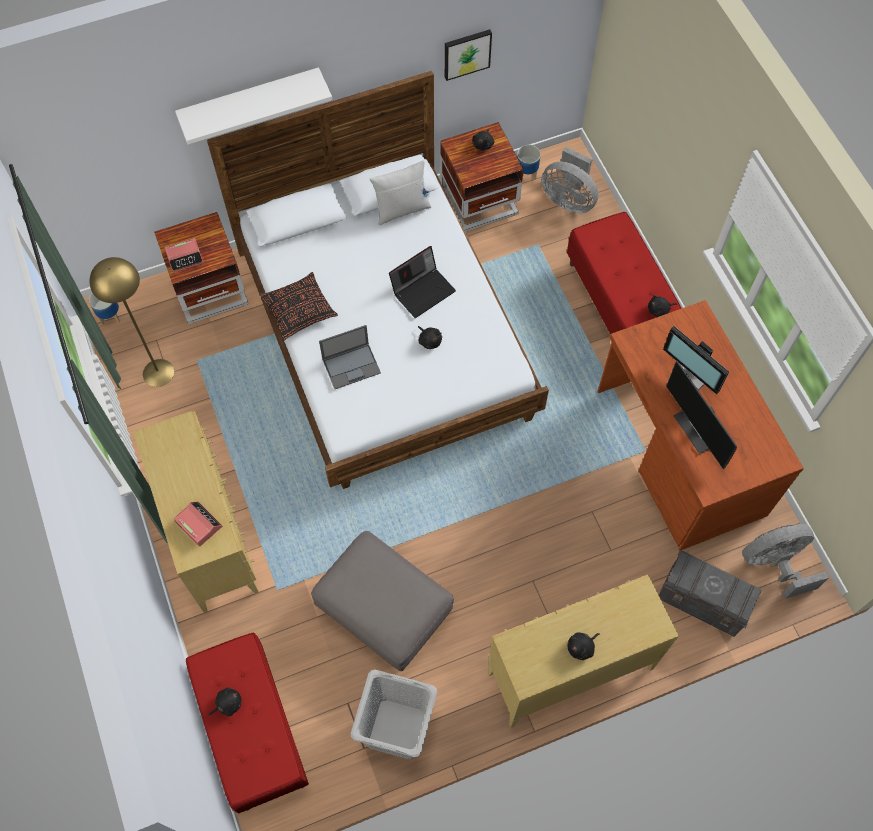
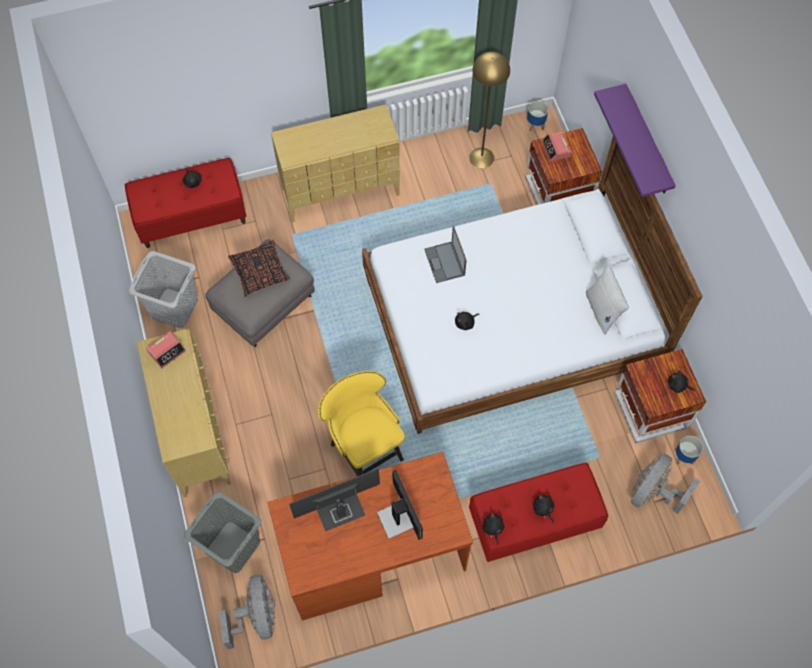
camera: 95 degrees right, 0 degrees up
(198, 524) = (306, 144): alarm clock -> alarm clock (167, 351)
(250, 100) = (647, 142): white shelf -> purple shelf
(299, 311) = (500, 228): black pillow -> black pillow (260, 272)
(423, 290) = (516, 321): laptop -> none
(466, 53) = (724, 327): picture -> none
(562, 471) = (365, 449): none -> yellow stool
(581, 647) = (167, 389): black plush toy -> black plush toy (543, 509)
(695, 371) = (397, 518): monitor -> monitor turned 105 degrees clockwise
(702, 602) = (233, 547): grey storage box -> grey laundry basket

